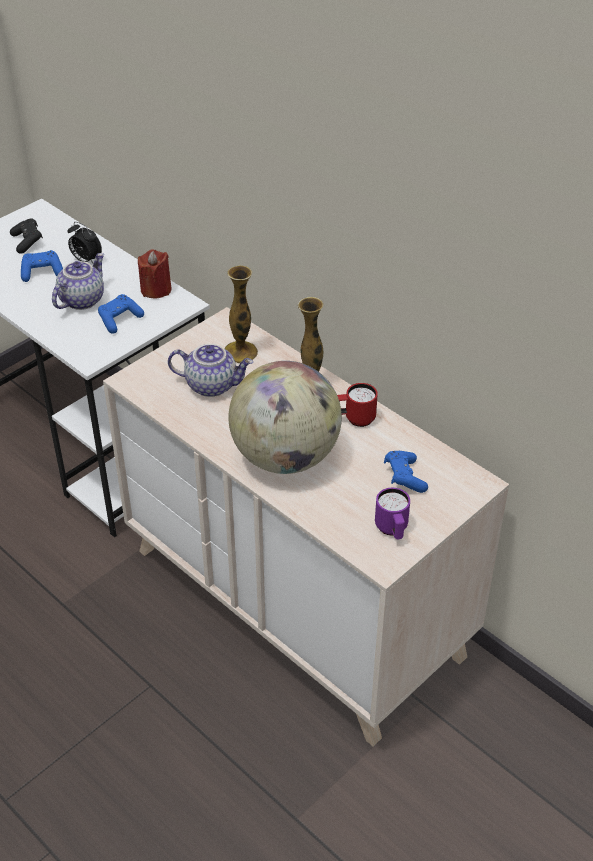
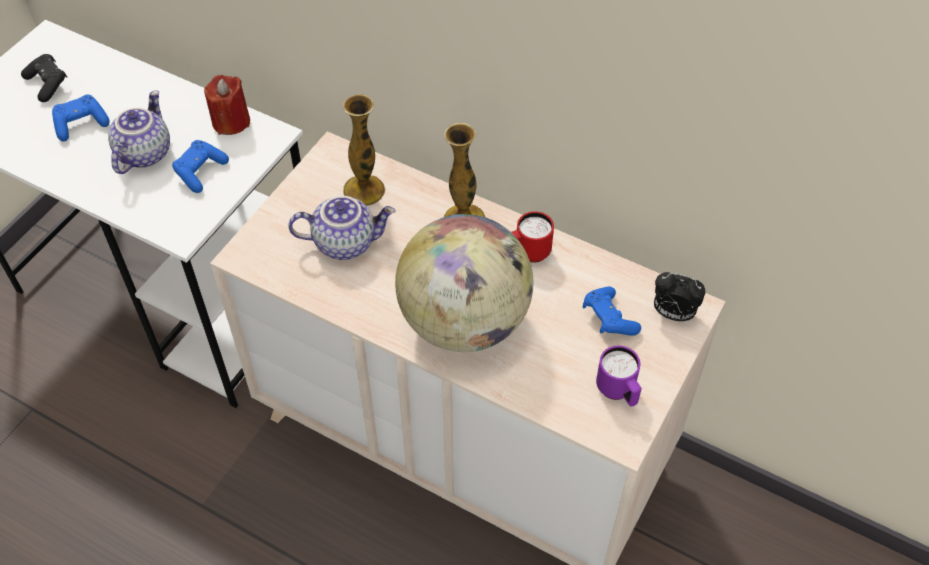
camera: 15 degrees left, 10 degrees up
(86, 260) = (131, 97): alarm clock -> alarm clock (673, 313)

